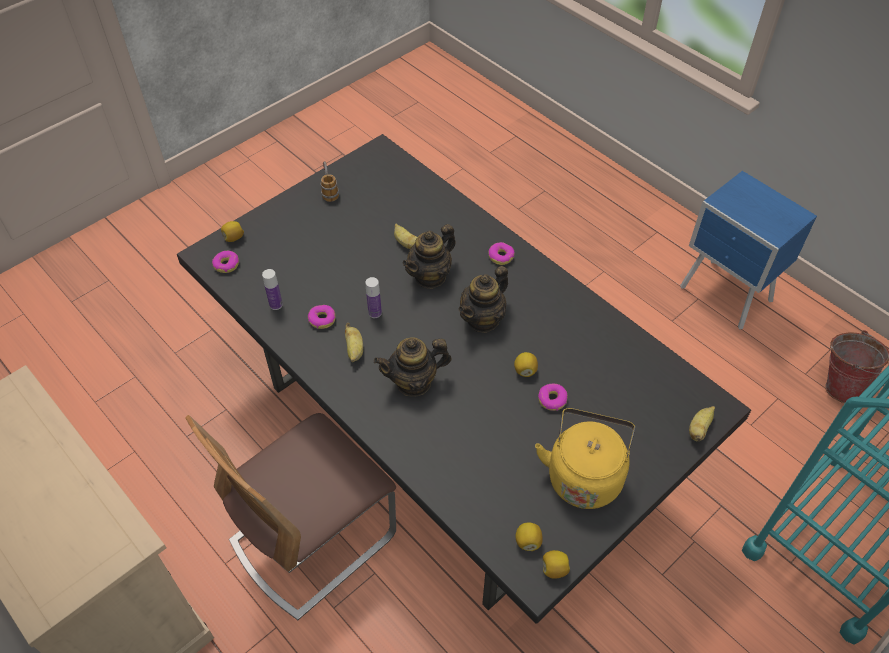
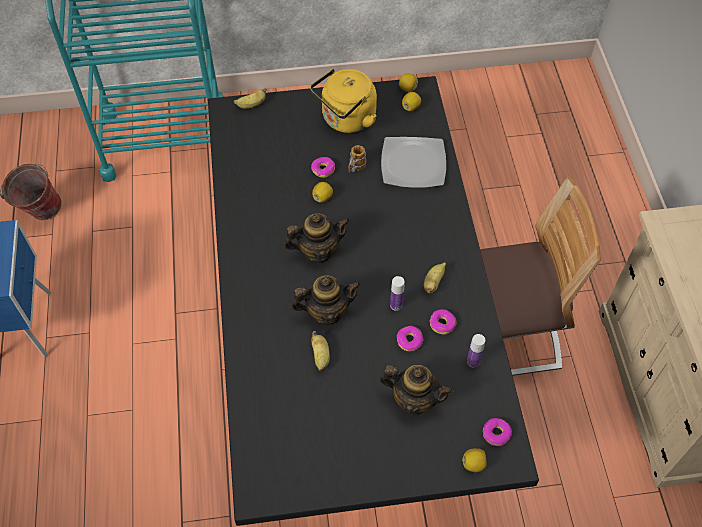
camera: 145 degrees left, 5 degrees up
(329, 190) = (346, 468): mug -> mug (355, 170)
(414, 382) = (407, 233): teapot -> teapot (414, 399)
(465, 464) = (414, 164): none -> plate
(501, 256) = (255, 295): donut -> donut (409, 341)

